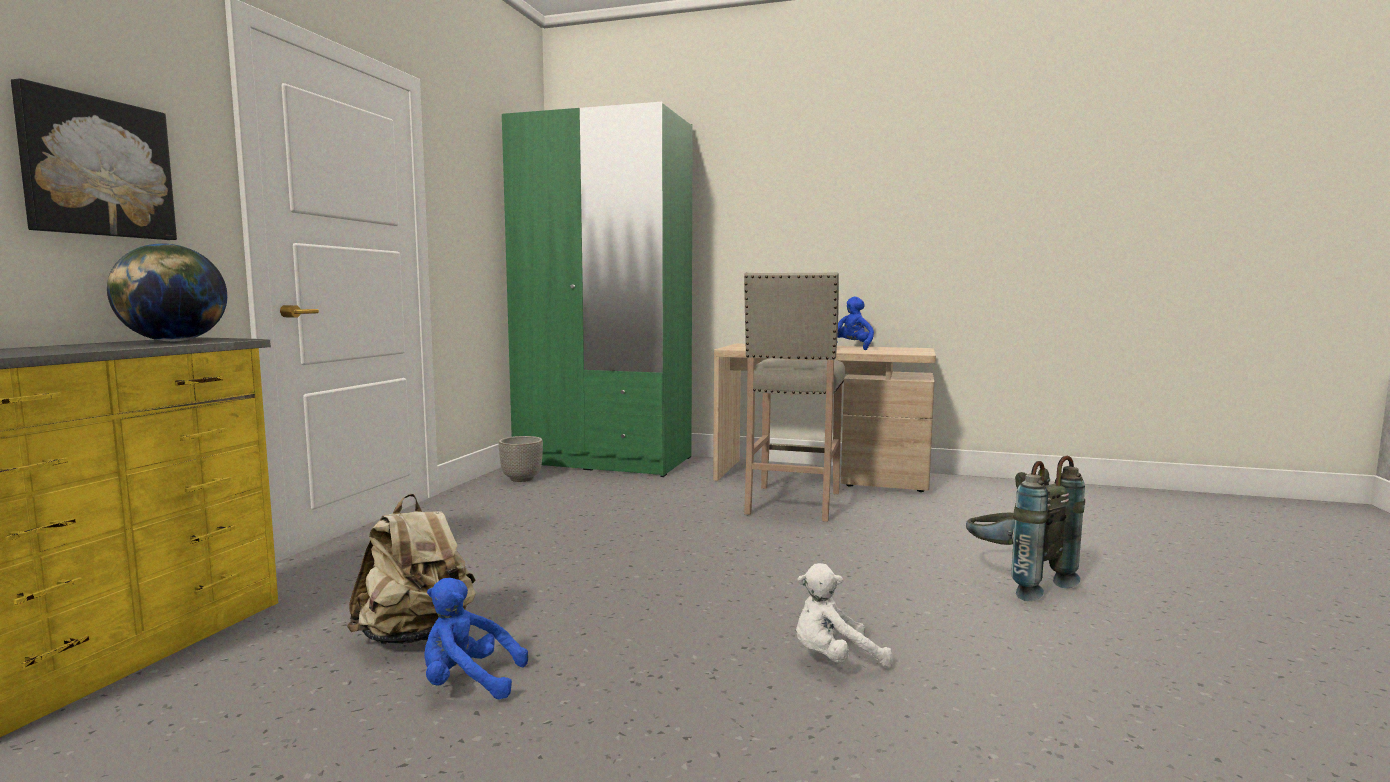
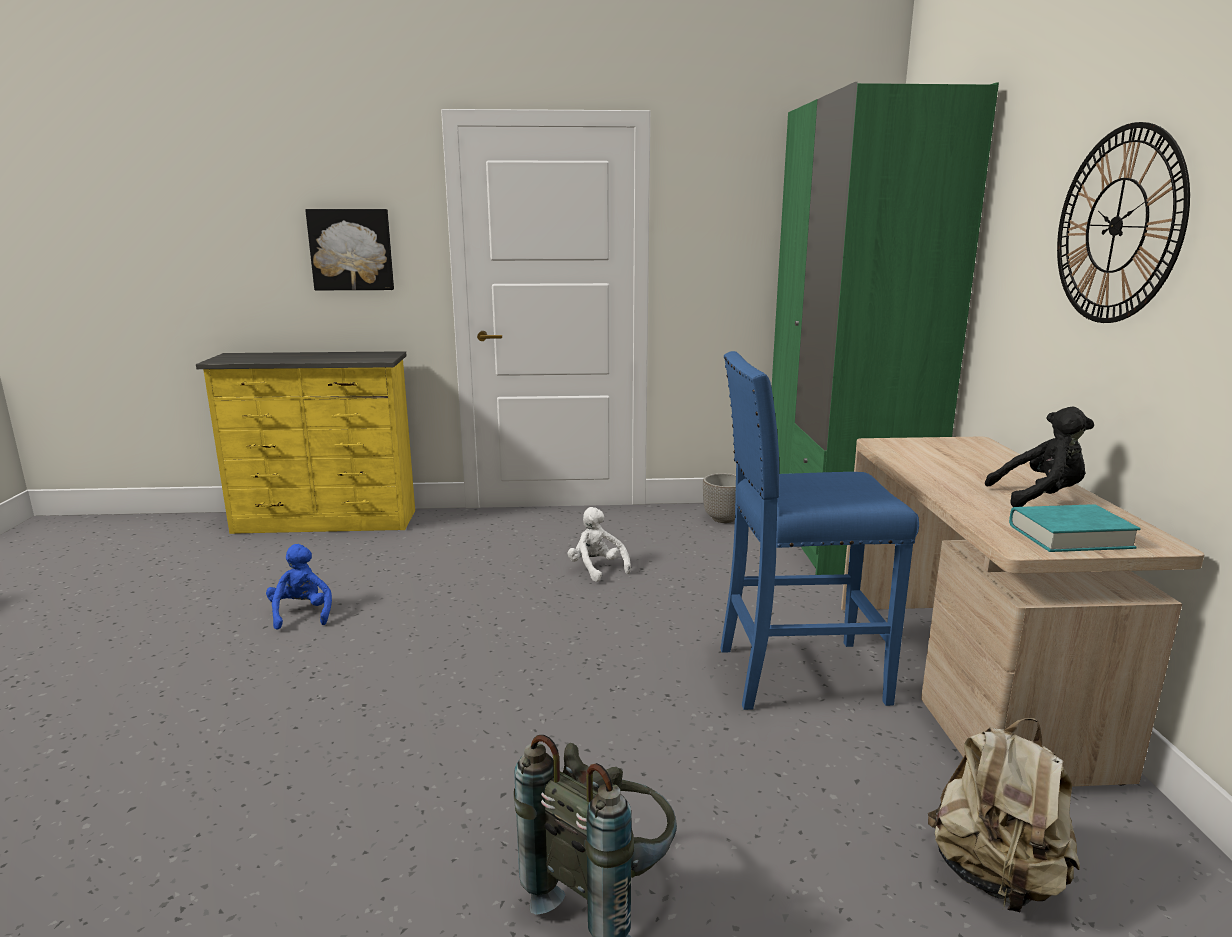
camera: 70 degrees right, 10 degrees up
(173, 341) = (359, 356): globe -> none
(417, 637) = (363, 581): beige backpack -> beige backpack (995, 876)
(792, 504) = (796, 674): beige stool -> blue stool
(825, 207) = (1116, 226): none -> wall clock
(834, 660) = (344, 755): white plush toy -> white plush toy (596, 569)
(851, 348) = (1039, 497): blue plush toy -> black plush toy
(907, 351) = (1069, 536): none -> turquoise book

